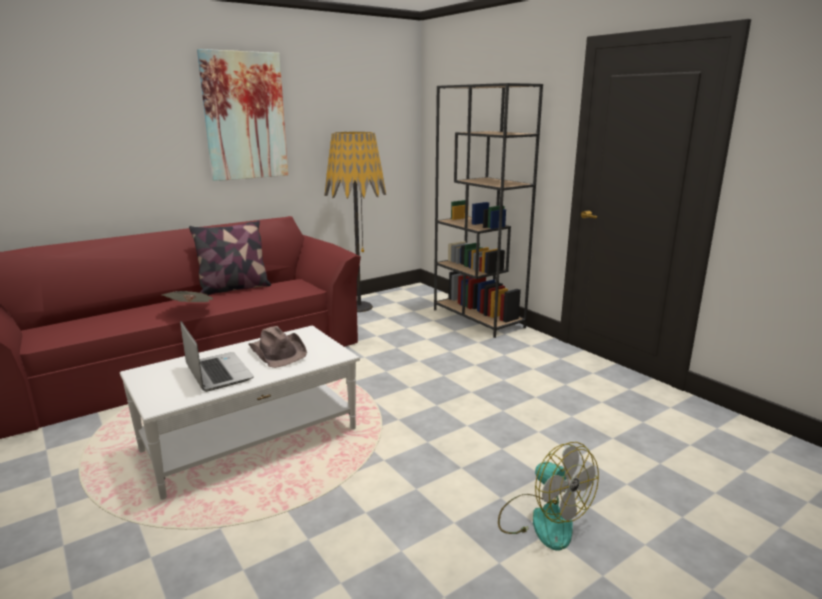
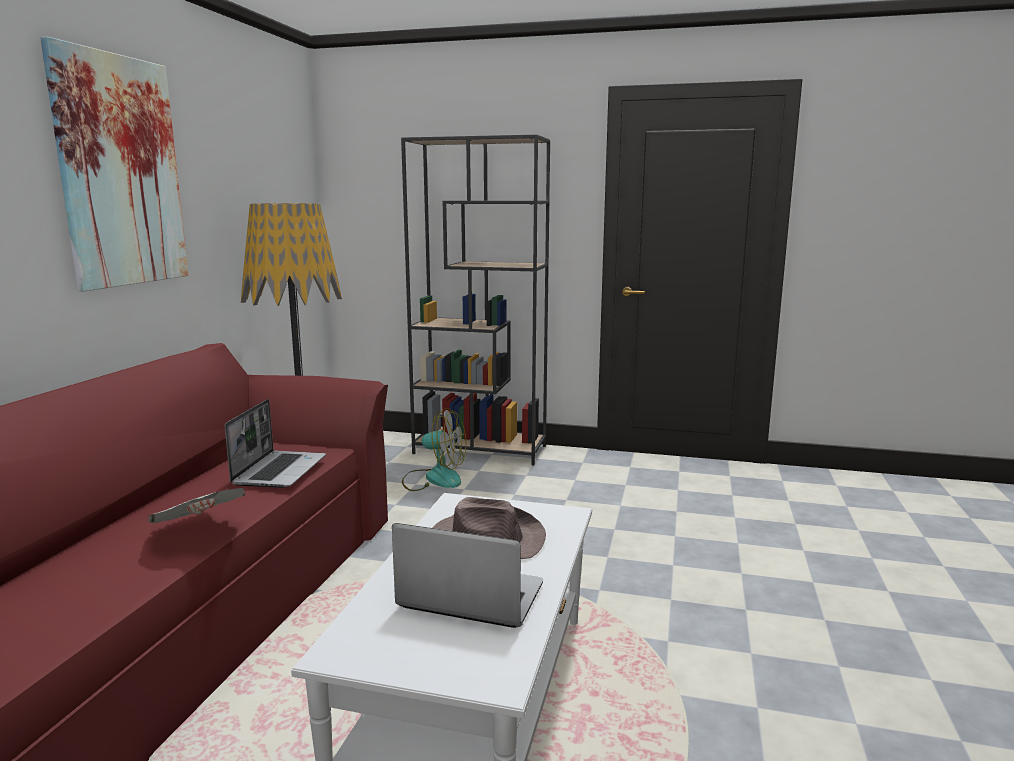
camera: 40 degrees left, 5 degrees down
(234, 288) = (195, 481): pillow -> none
(270, 293) = (279, 470): none -> laptop
(542, 520) = (884, 621): fan -> fan (434, 478)

